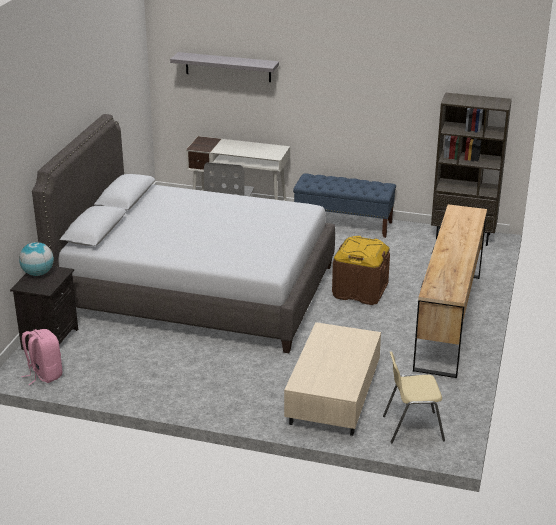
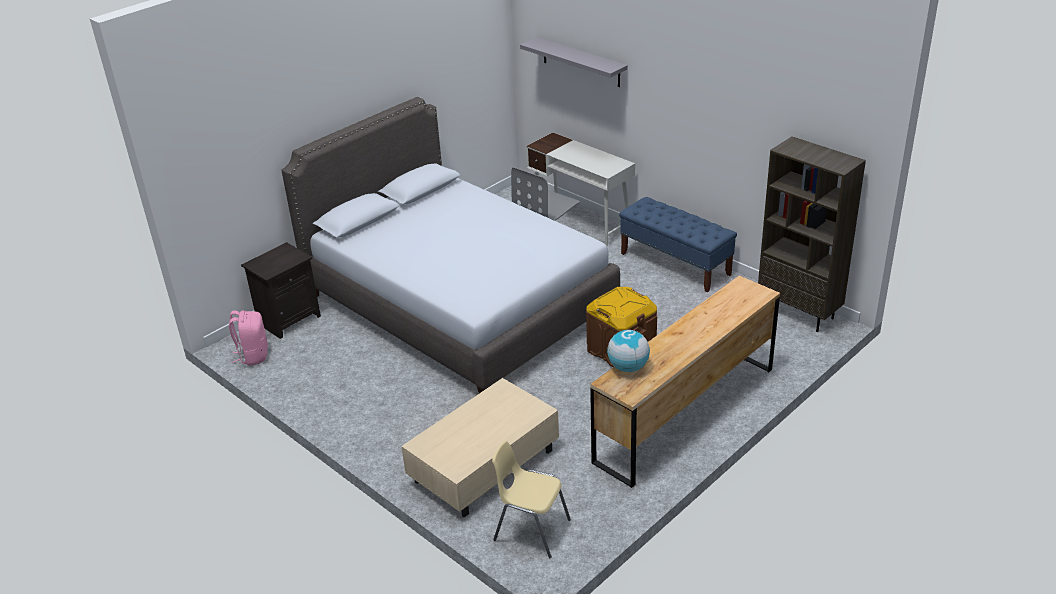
camera: 30 degrees right, 5 degrees up
(38, 273) = (278, 254): globe -> globe (628, 367)

